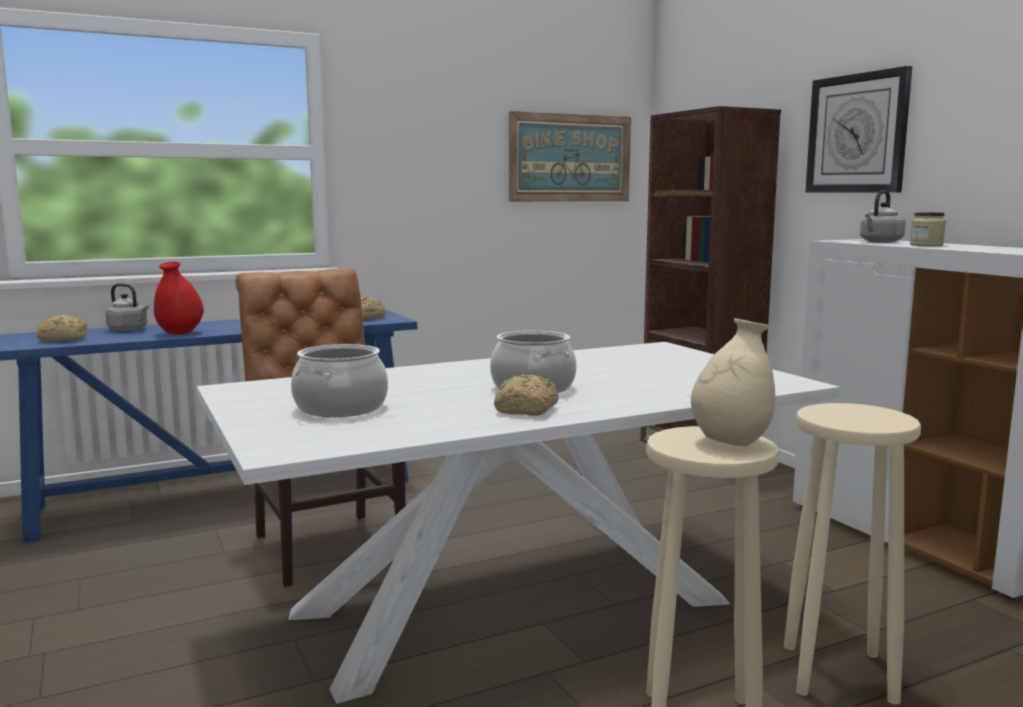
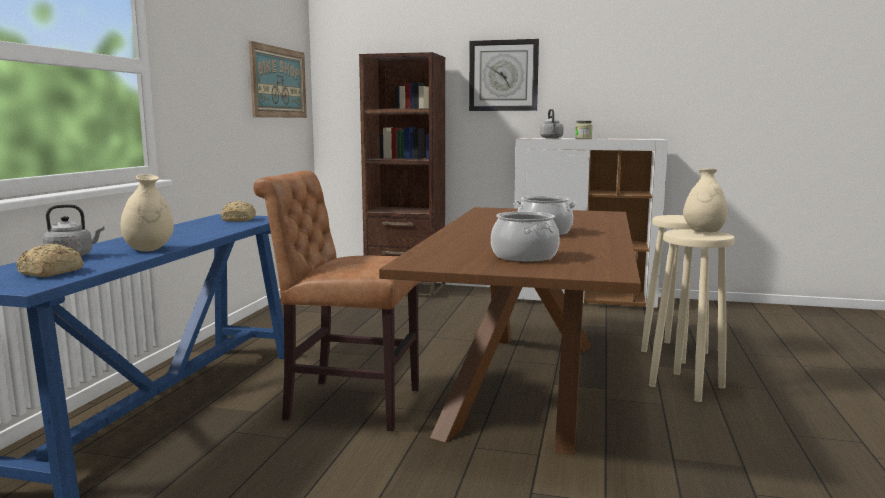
camera: 50 degrees left, 0 degrees up
(180, 333) = (149, 250): red vase -> beige vase
(516, 607) = (526, 383): white dining table -> brown dining table
(525, 410) = (592, 239): bread -> none

